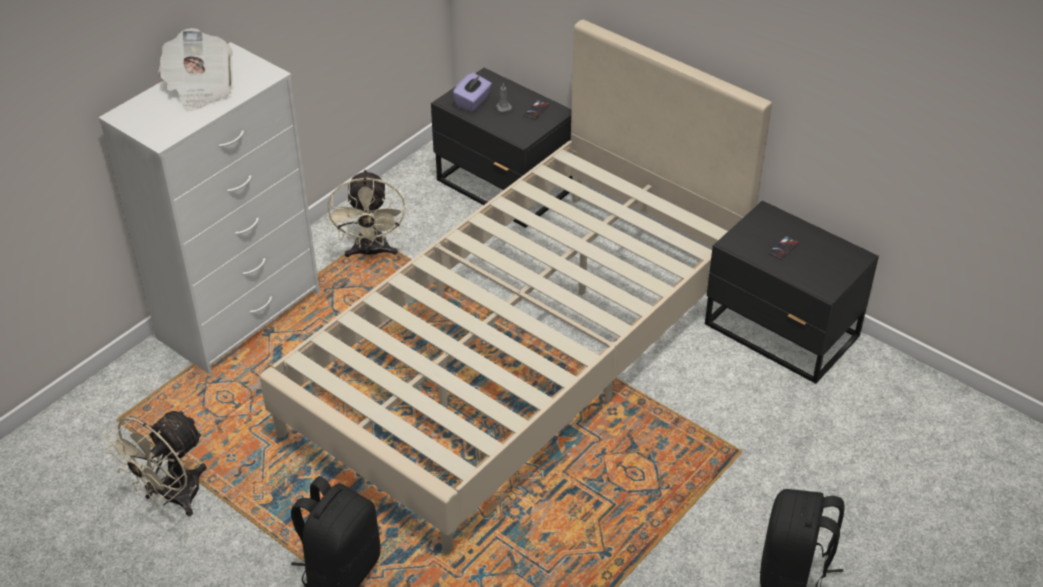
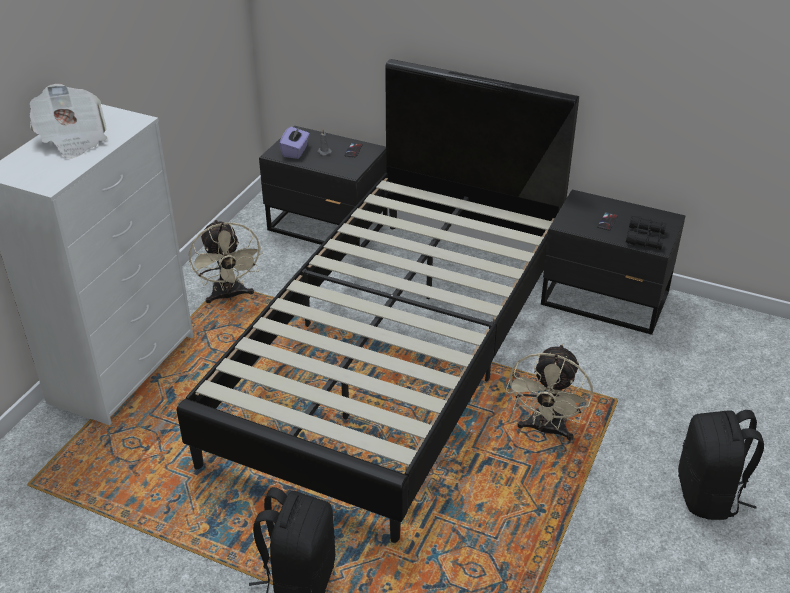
camera: 15 degrees left, 5 degrees down
(172, 498) = (107, 547): beige fan -> beige fan (545, 430)
(522, 352) = (395, 354): beige bed -> black bed
(817, 276) = (645, 238): none -> black binoculars

